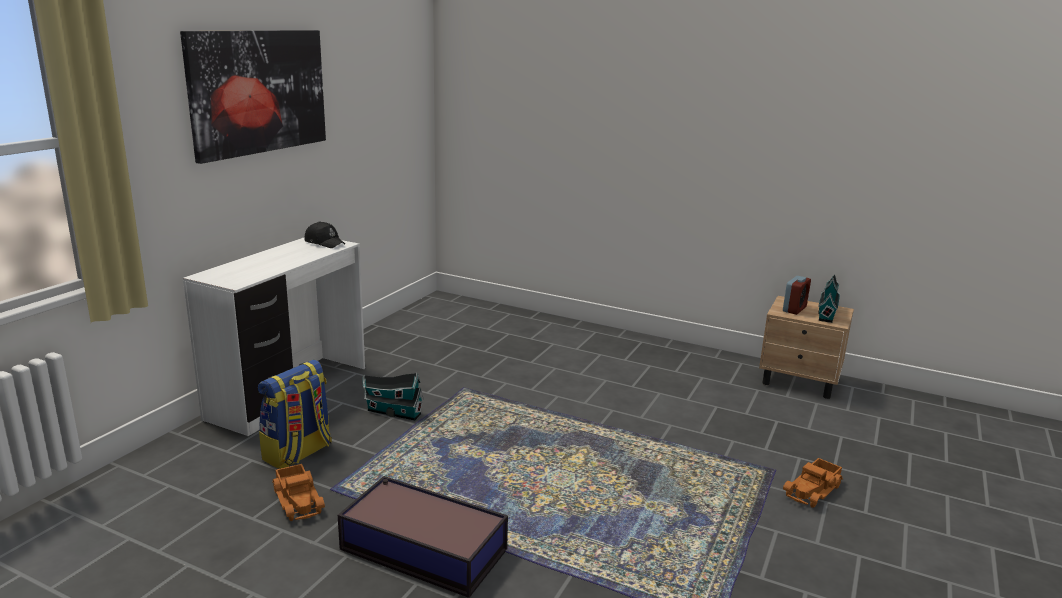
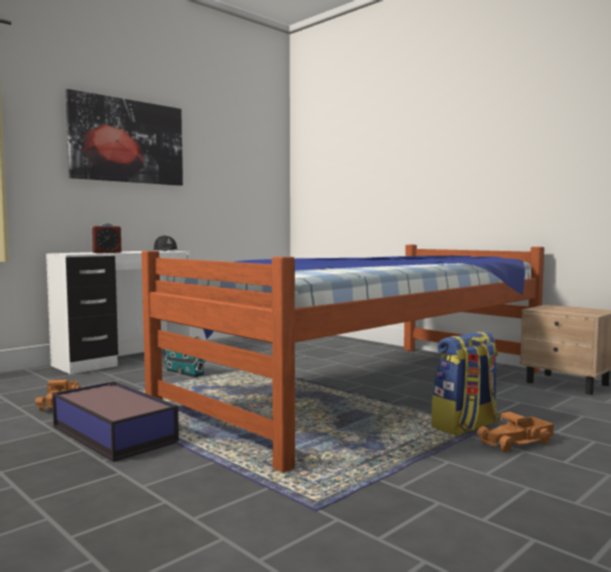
camera: 20 degrees right, 15 degrees down
(298, 453) = (91, 384): backpack -> backpack (465, 427)
(620, 418) = (365, 389): none -> bed
(794, 309) = (553, 308): alarm clock -> alarm clock (106, 252)
(827, 313) = (586, 311): toy house -> none

